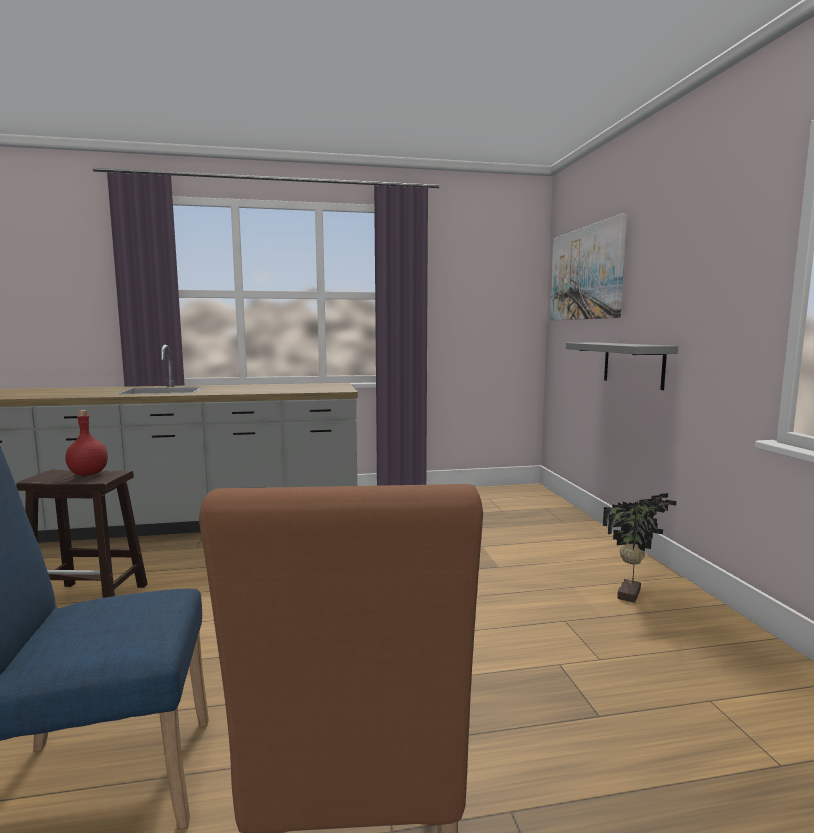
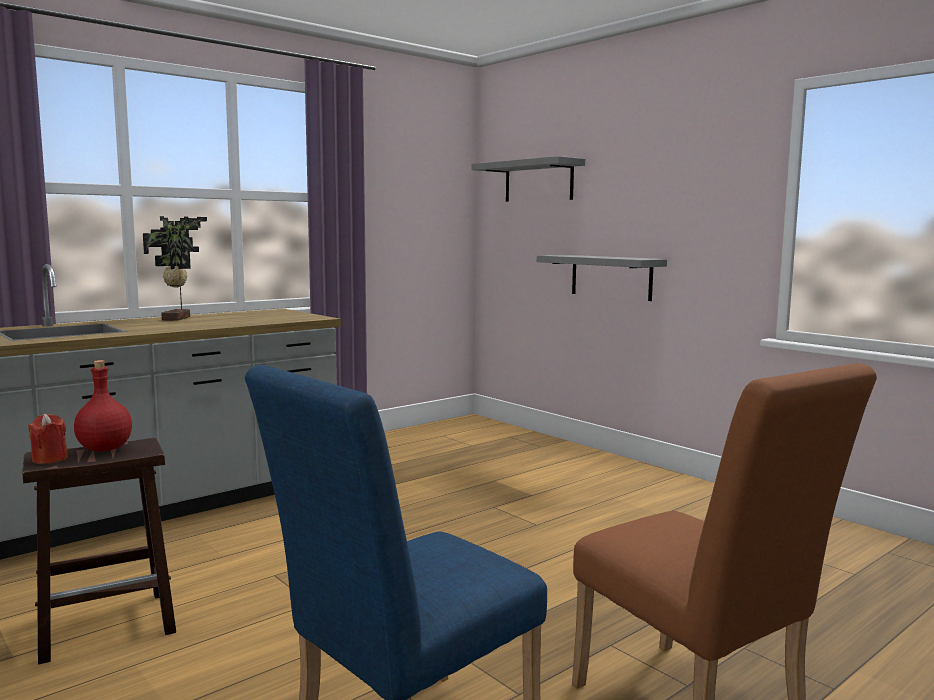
camera: 30 degrees left, 0 degrees up
(46, 476) = (50, 459): none -> red candle
(586, 273) = (538, 181): picture -> grey shelf
(631, 594) = (662, 494): potted plant -> potted plant (179, 318)

